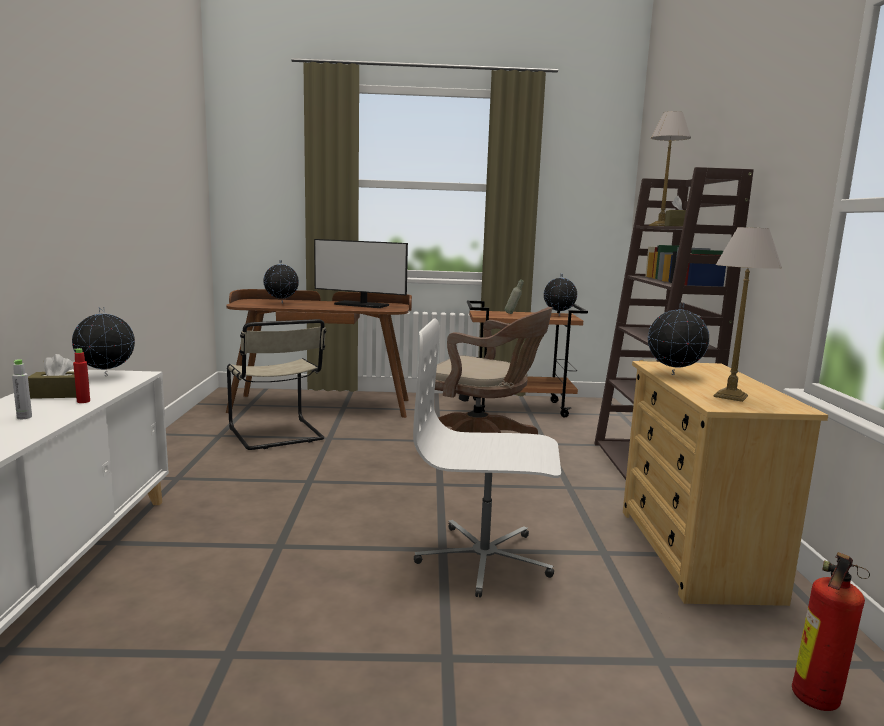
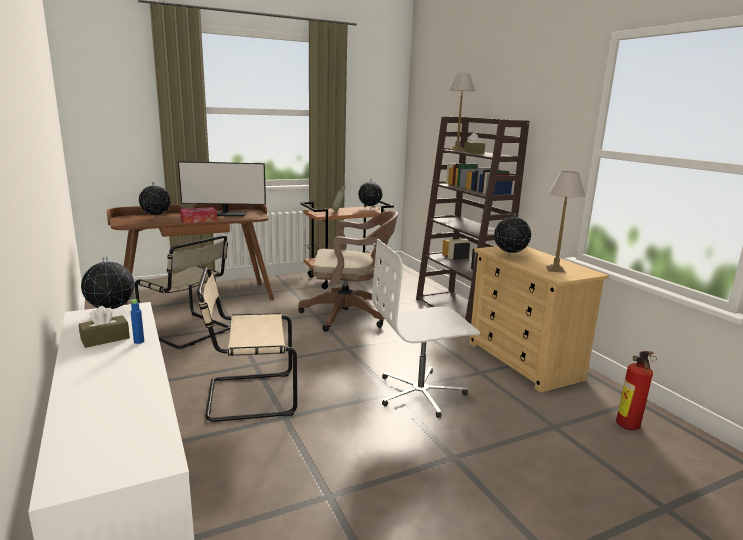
camera: 25 degrees left, 5 degrees up
(24, 417) = (117, 365): grey bottle -> none
(83, 401) = (139, 341): red bottle -> blue bottle
(263, 513) = (247, 397): none -> beige chair
(322, 307) = (199, 220): none -> tissue box

